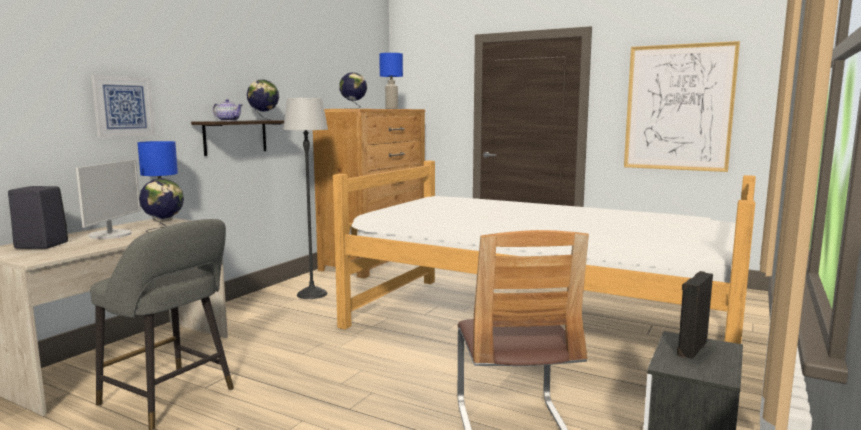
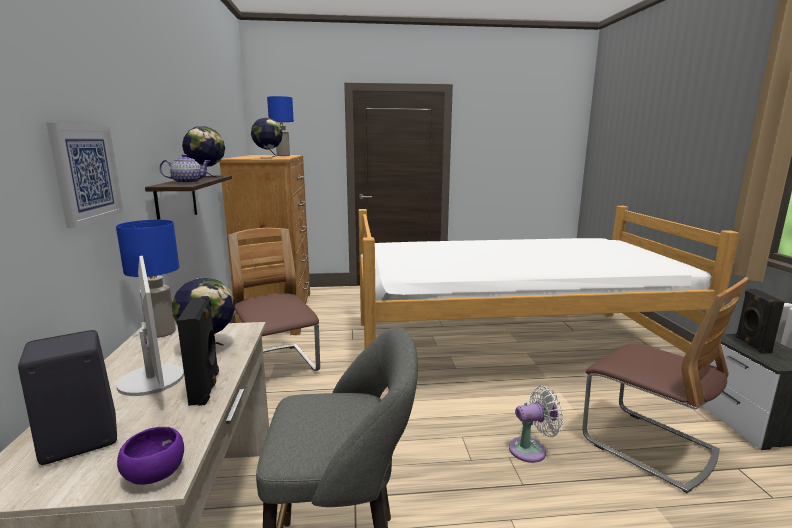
camera: 35 degrees left, 5 degrees up
(35, 259) = (156, 475): none -> purple bowl
(121, 241) = (206, 388): none -> black speaker
(312, 294) = (277, 367): floor lamp -> chair
(399, 395) = (531, 449): none -> white fan
(678, 108) = (518, 153): picture -> none

